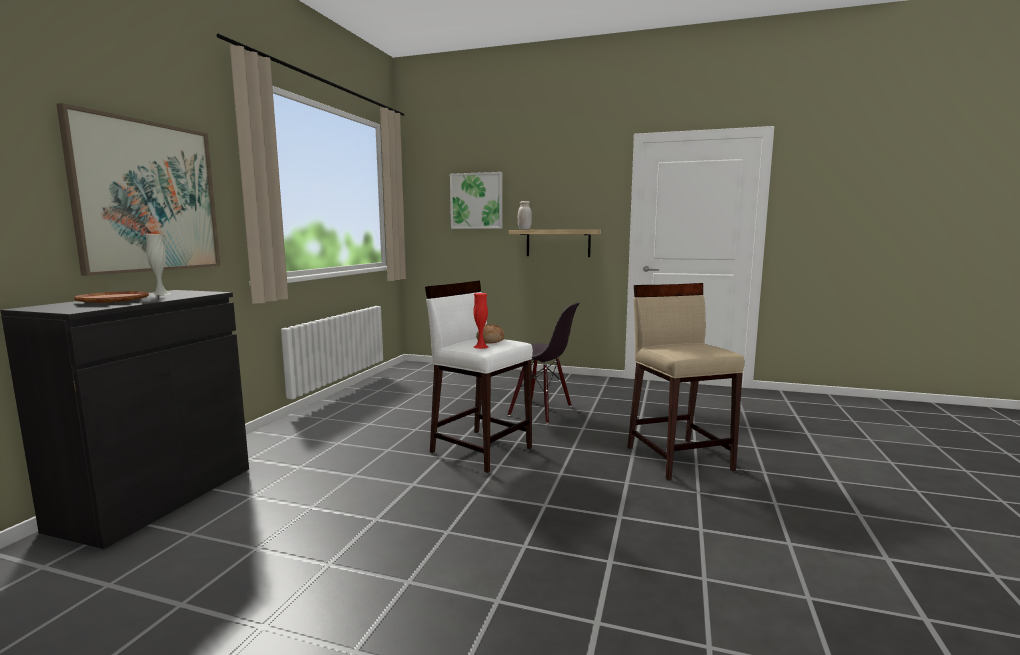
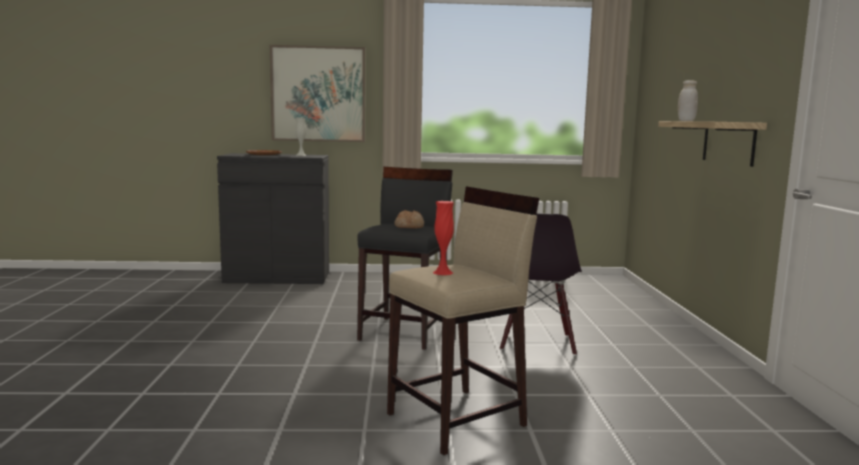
camera: 70 degrees right, 0 degrees up
(476, 201) = (678, 83): picture -> none
(481, 347) = (381, 226): red vase -> red vase (442, 272)
(481, 449) = (405, 332): white stool -> black stool

